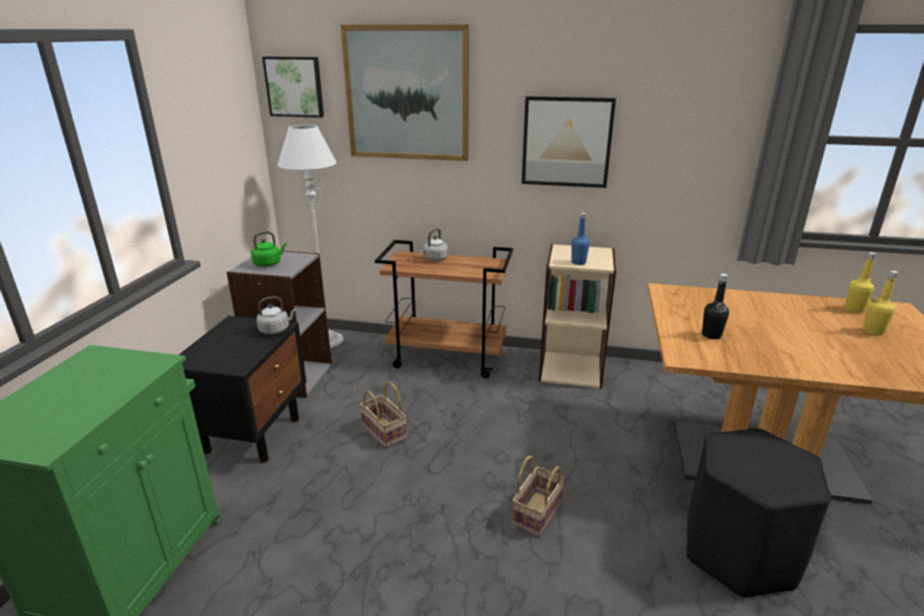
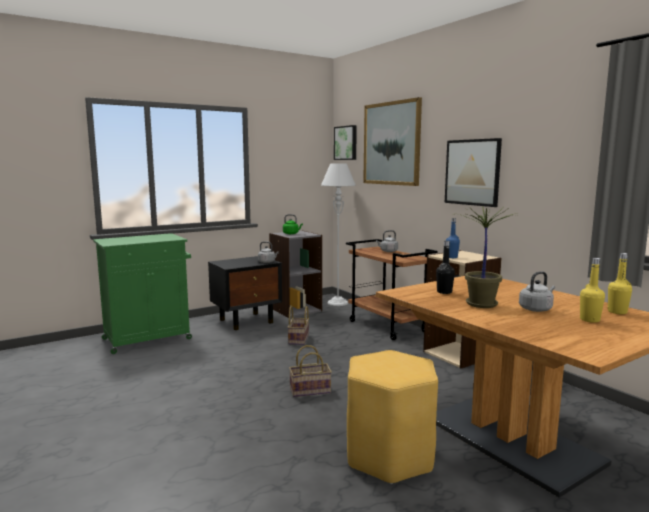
camera: 45 degrees right, 15 degrees down
(737, 553) = (389, 455): black stool -> yellow stool
(778, 343) = (480, 304): none -> potted plant
(819, 331) = (536, 309): none -> grey kettle

